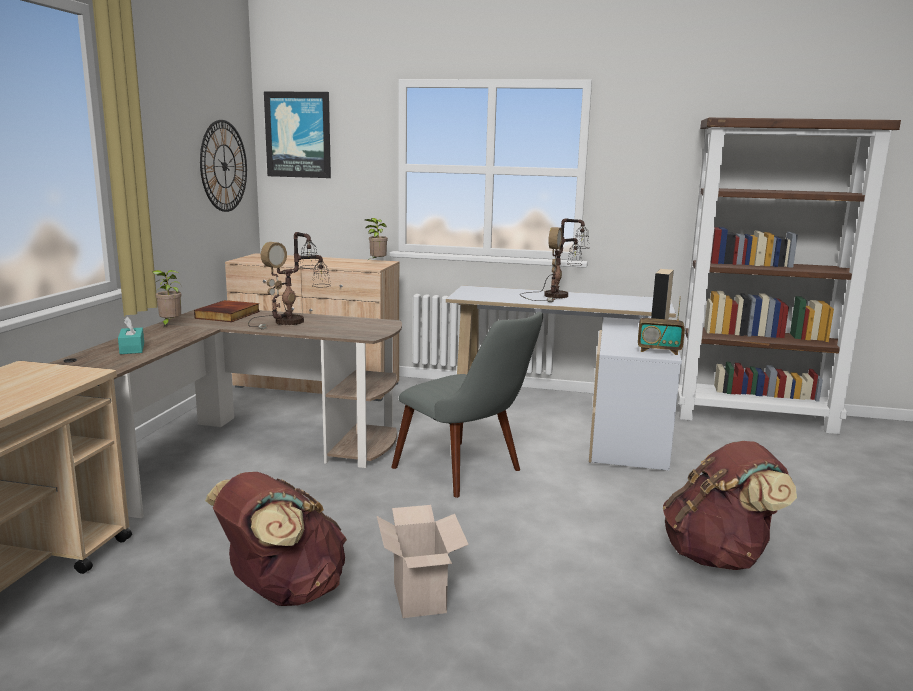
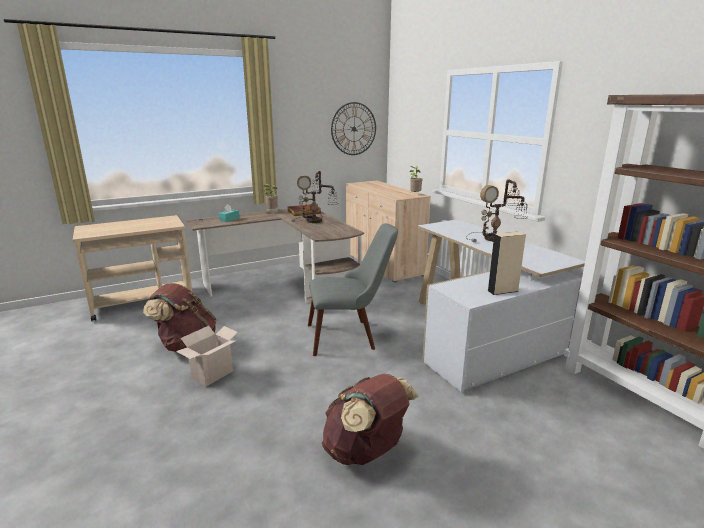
camera: 50 degrees right, 5 degrees up
(298, 135) = (403, 109): picture -> none
(469, 473) = (350, 336): grey chair -> grey chair turned 105 degrees counterclockwise
(659, 350) = (477, 297): radio -> none

